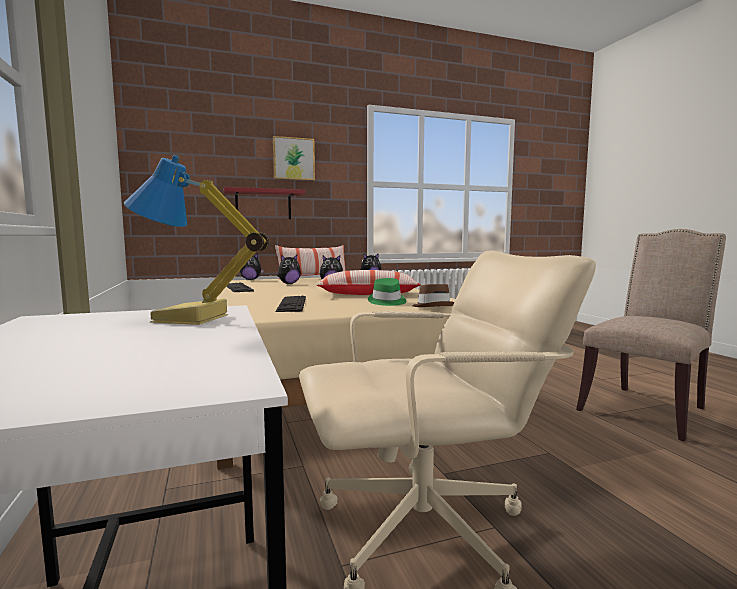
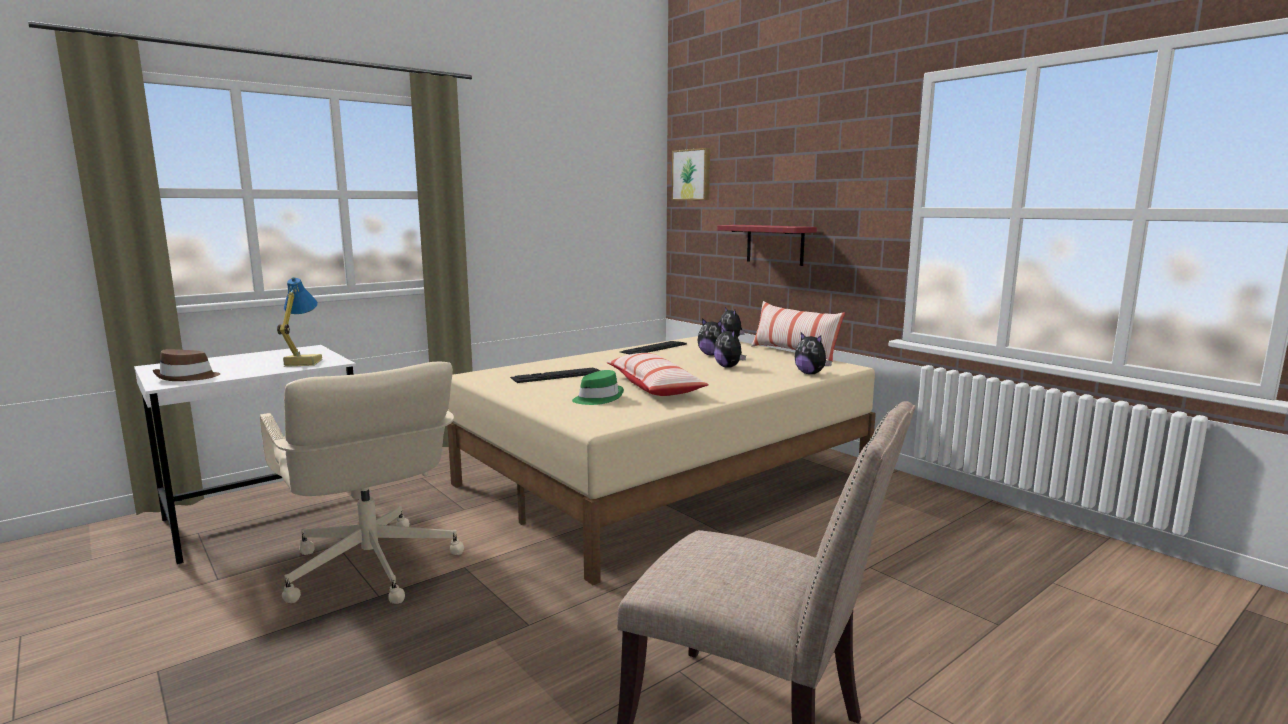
camera: 70 degrees right, 5 degrees up
(293, 159) = (812, 180): picture -> picture (692, 175)
(432, 306) = (577, 415): brown hat -> brown hat (187, 377)

